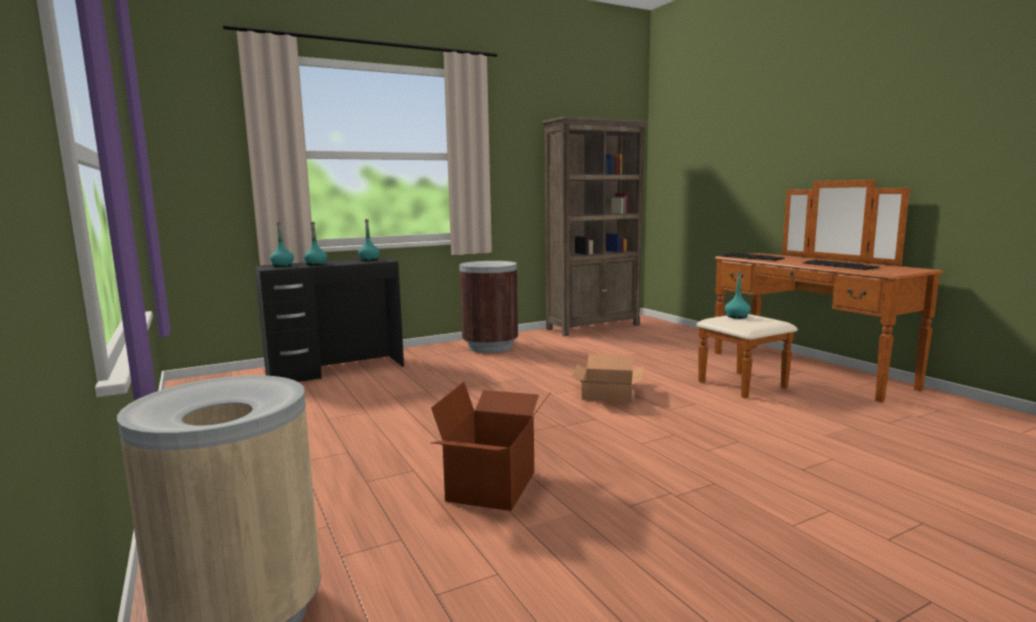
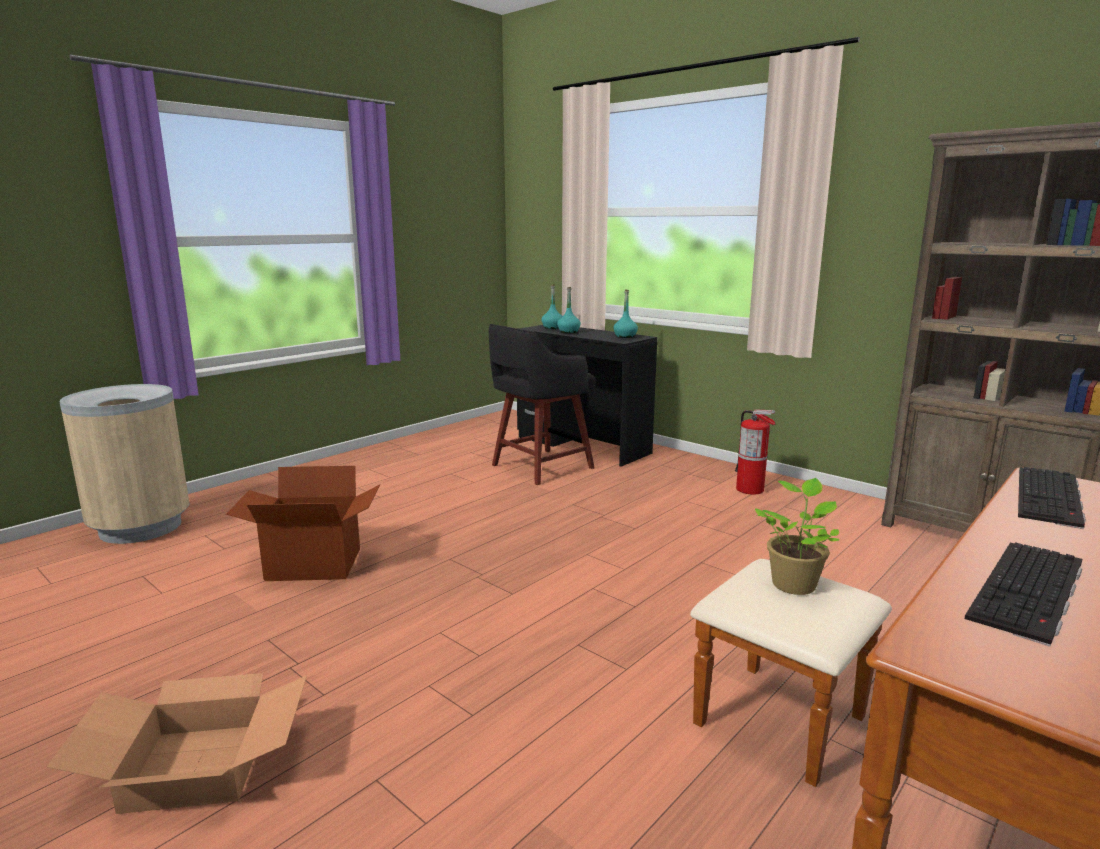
camera: 70 degrees right, 5 degrees up
(366, 387) = (539, 467): none -> black stool
(490, 347) = (750, 489): brown trash can -> fire extinguisher
(608, 393) = (619, 591): cardboard box -> cardboard box (194, 768)
(737, 317) = (794, 583): turquoise bottle -> potted plant

